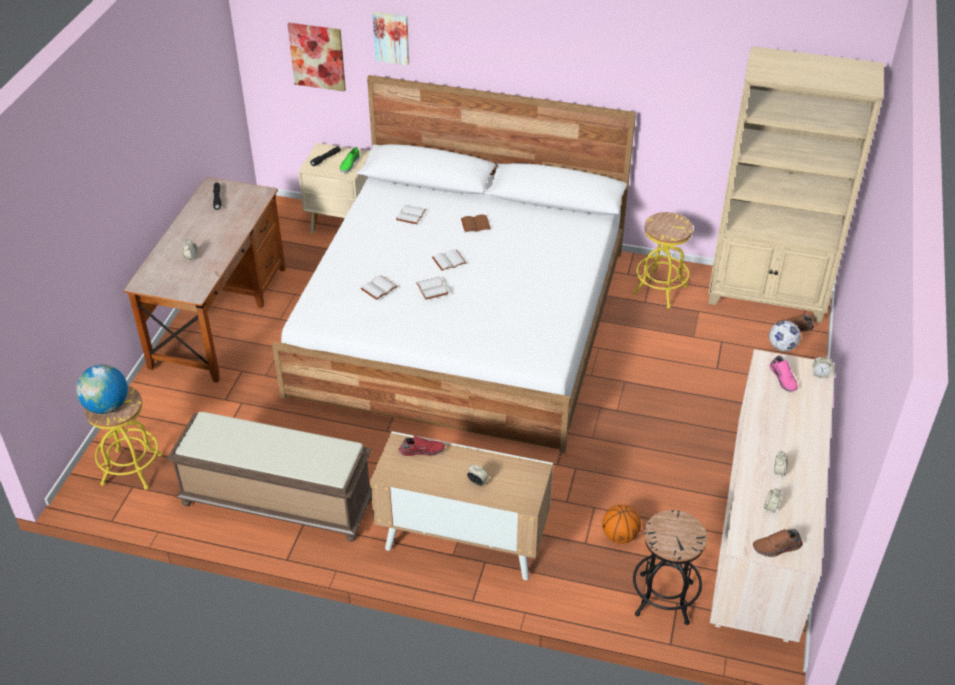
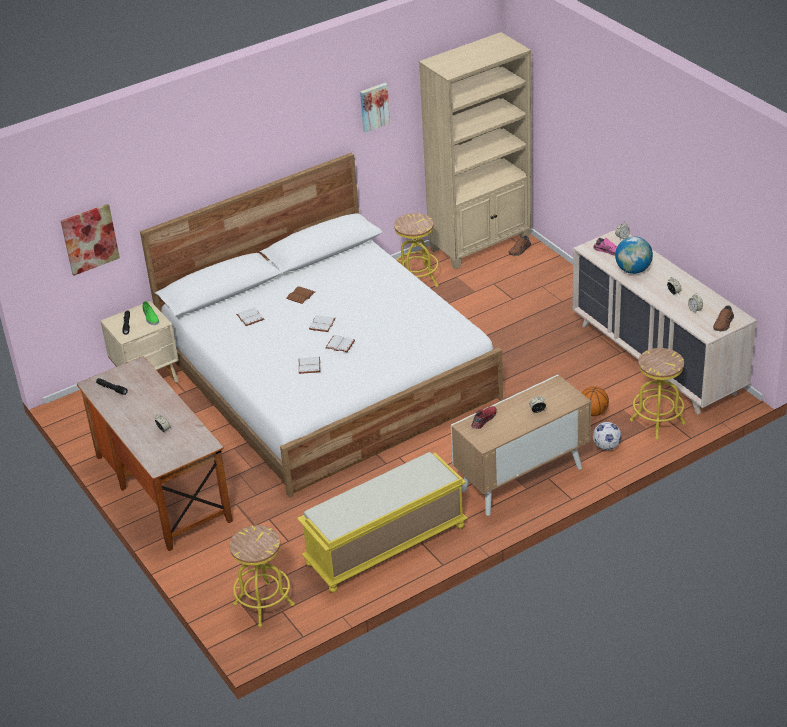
camera: 45 degrees left, 5 degrees down
(107, 406) = (253, 546): globe -> globe (633, 270)
(276, 502) = (385, 546): brown bench -> yellow bench
(391, 37) = (152, 188): picture -> picture (374, 106)
(664, 598) = (657, 422): black stool -> yellow stool
(782, 347) = (528, 264): football -> football (606, 446)

